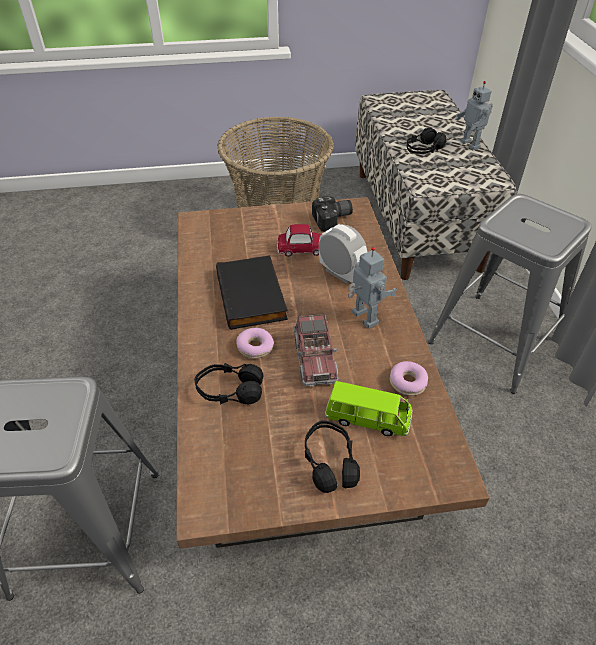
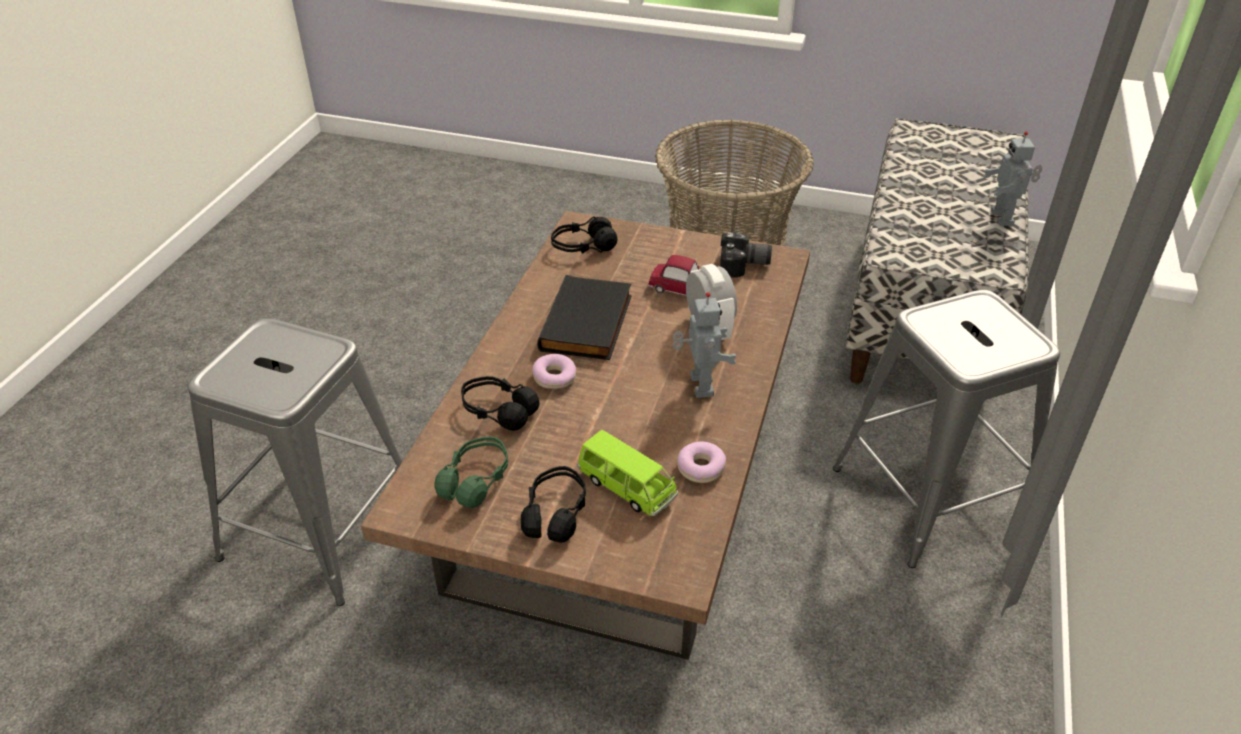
camera: 25 degrees right, 5 degrees down
(249, 458) = (476, 480): none -> green headphones
(315, 359) = (612, 410): toy truck -> none
(423, 150) = (927, 209): black headphones -> black headphones (583, 247)

